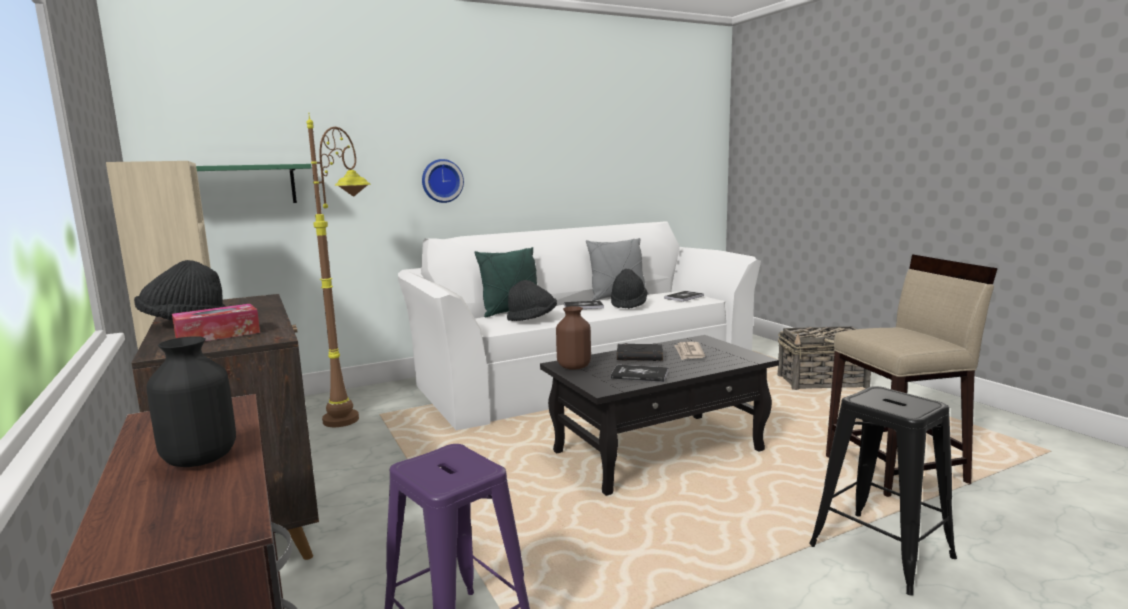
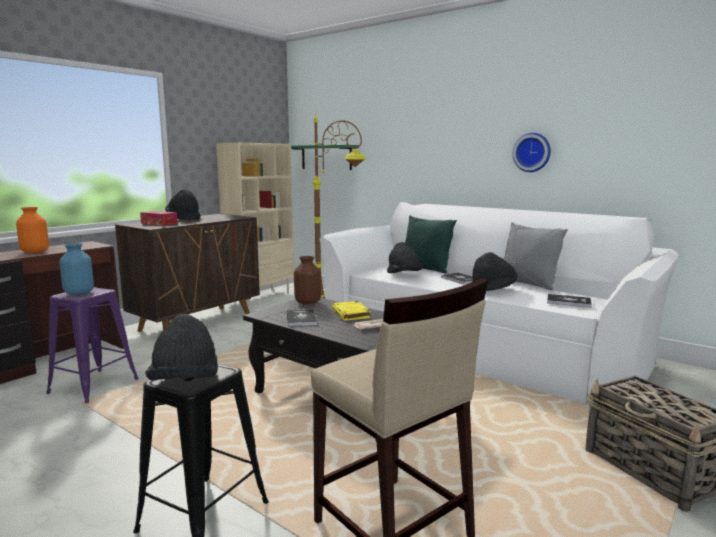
camera: 65 degrees right, 0 degrees up
(200, 459) = (34, 252): black vase -> orange vase
(441, 181) = (436, 159): wall clock -> wall clock (532, 152)
(446, 470) = (79, 293): none -> blue vase
(640, 356) = (351, 314): black book -> yellow book
(914, 404) = (185, 382): none -> black hat

